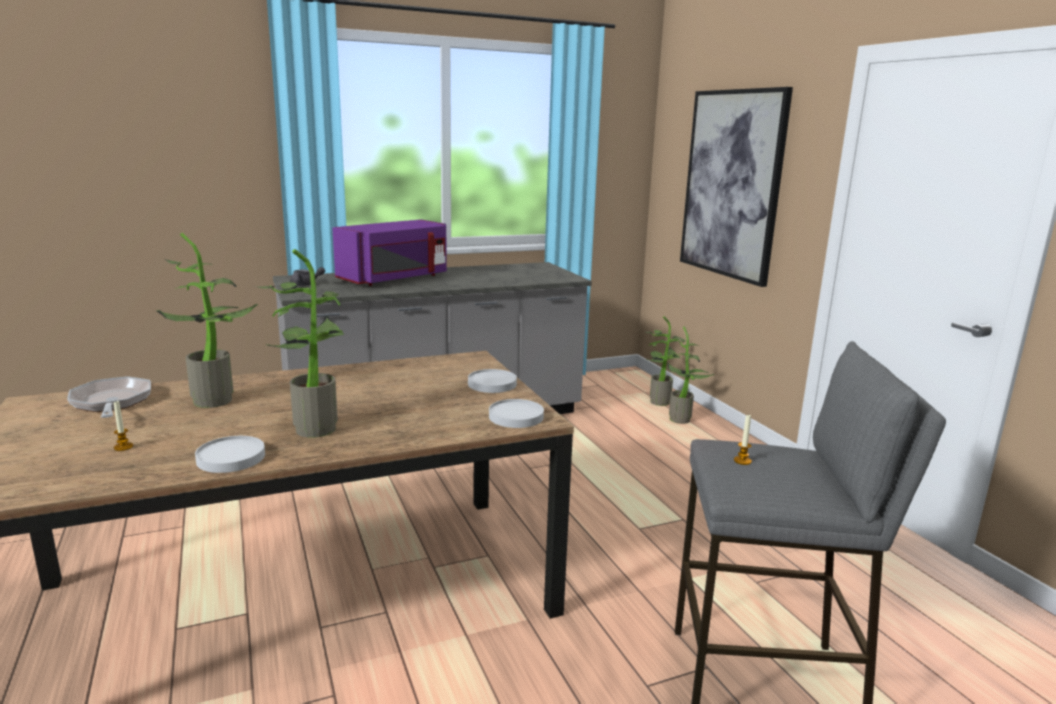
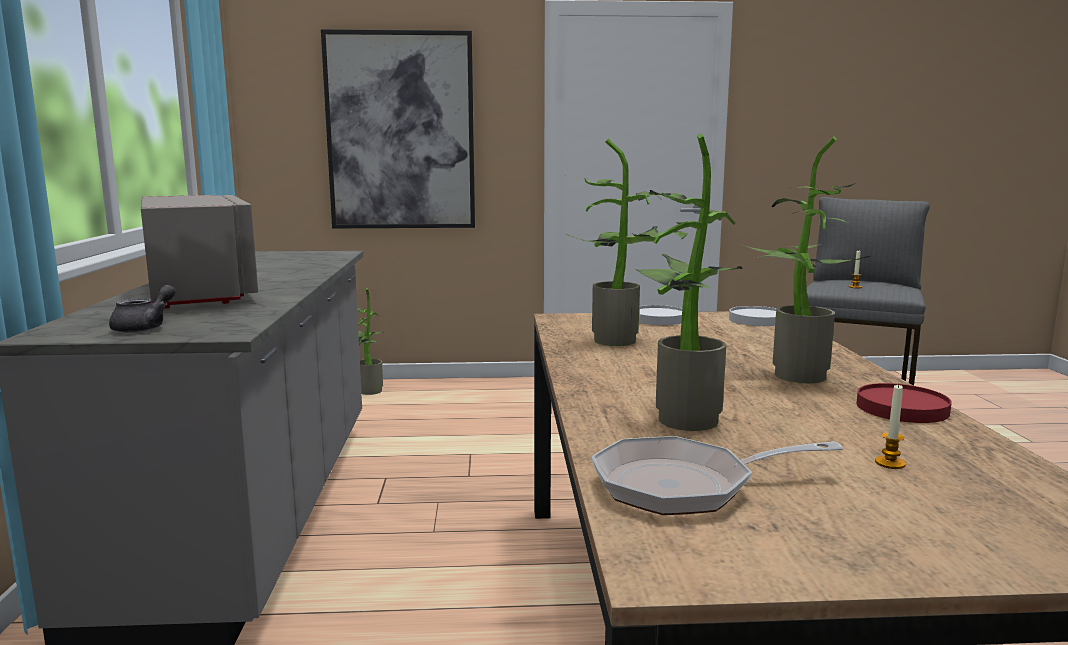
camera: 70 degrees left, 5 degrees down
(231, 457) = (901, 408): white plate -> red plate
(395, 278) = (202, 293): purple microwave -> grey microwave
(683, 419) = (424, 391): potted plant -> potted plant (616, 339)

